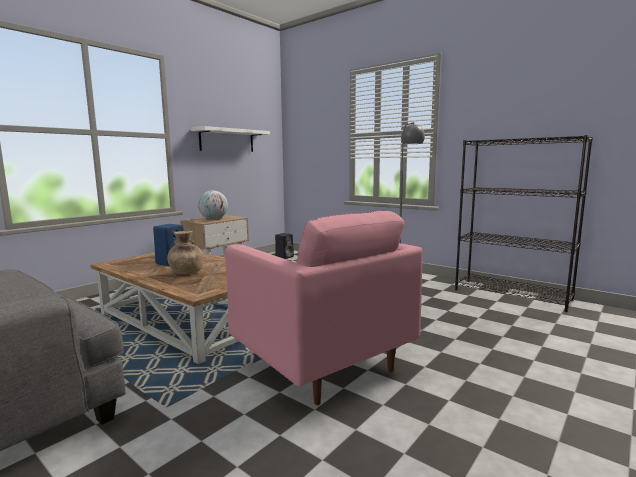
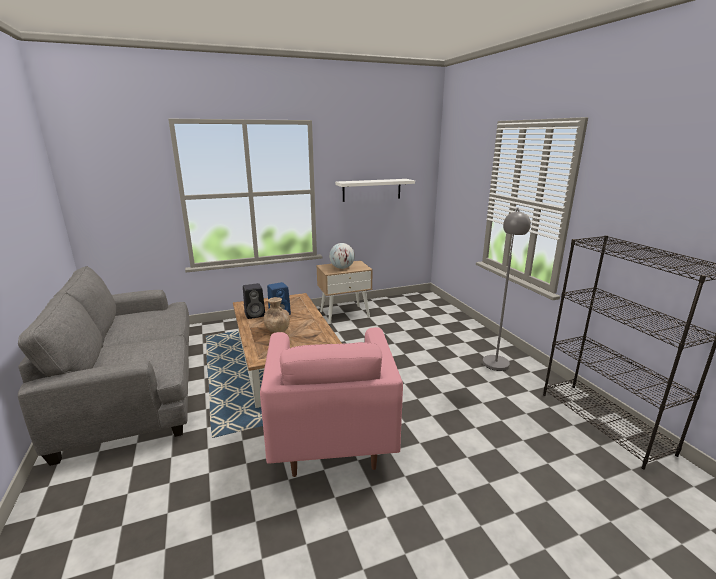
camera: 30 degrees right, 10 degrees up
(284, 257) = (419, 302): black speaker -> black speaker (255, 314)

